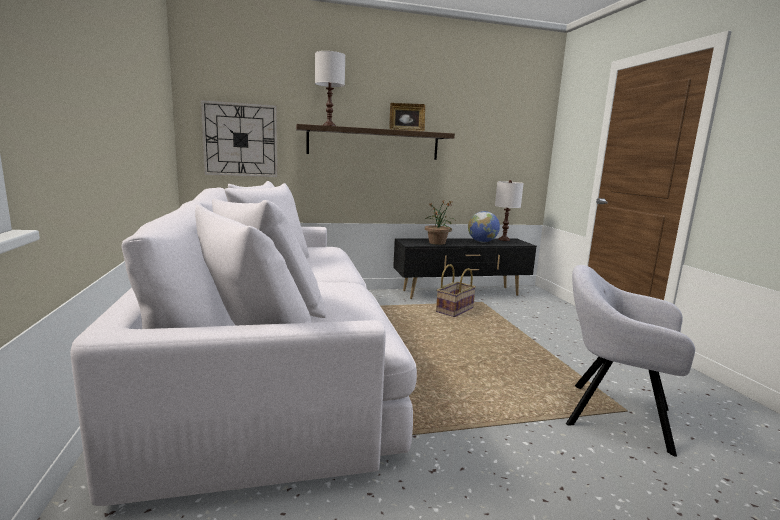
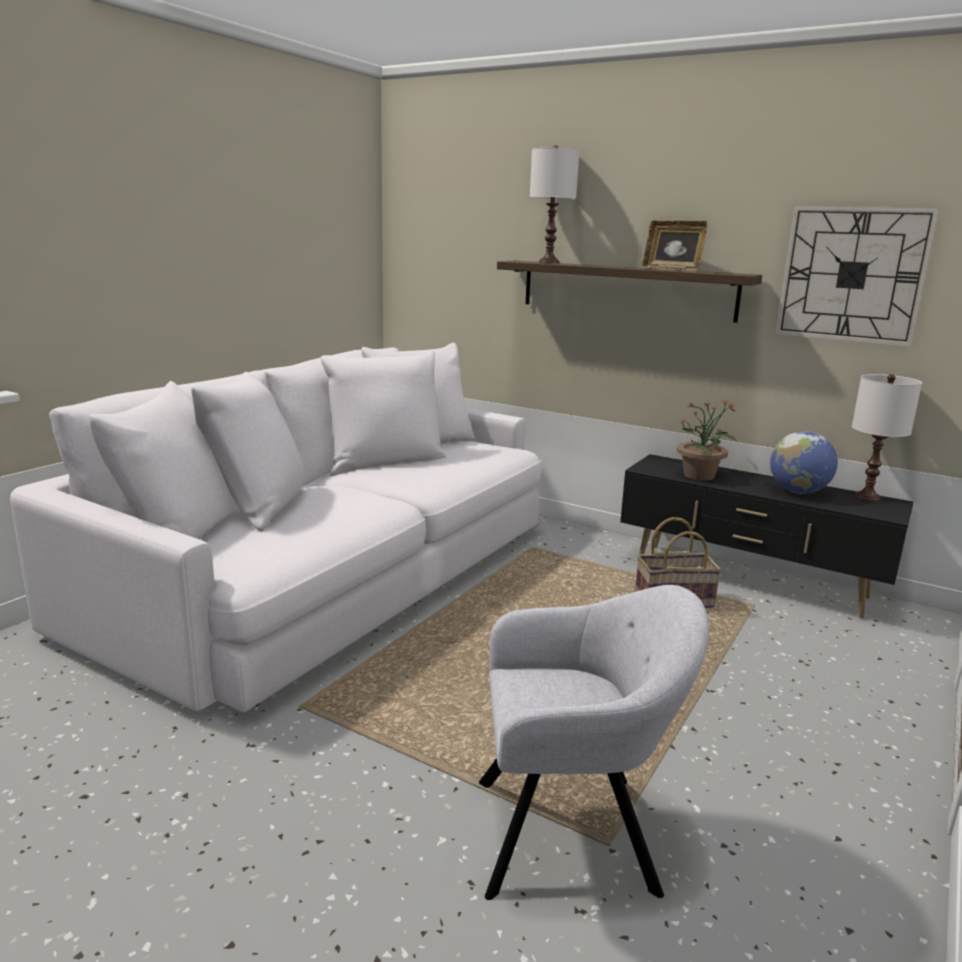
camera: 45 degrees right, 5 degrees up
(240, 140) = (447, 282): wall clock -> wall clock (852, 275)
(612, 414) = (573, 834): grey armchair -> grey armchair turned 105 degrees clockwise

